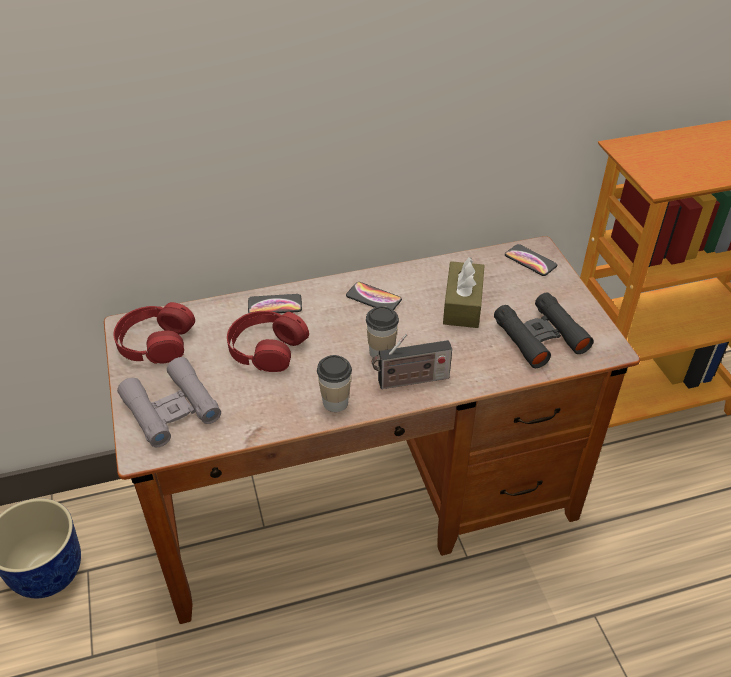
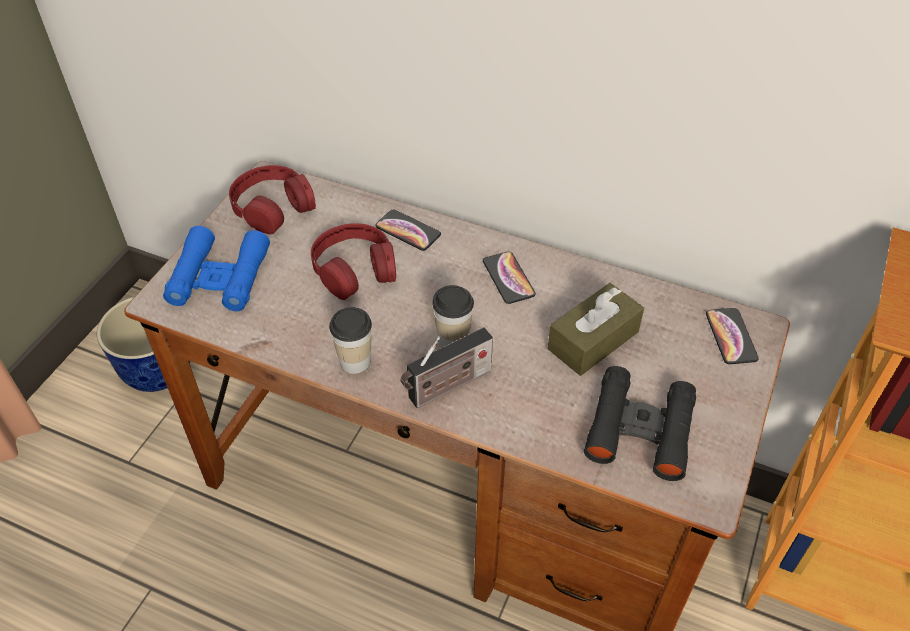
camera: 40 degrees right, 5 degrees up
(171, 409) = (219, 277): grey binoculars -> blue binoculars
(410, 381) = (447, 387): radio -> radio turned 60 degrees counterclockwise

